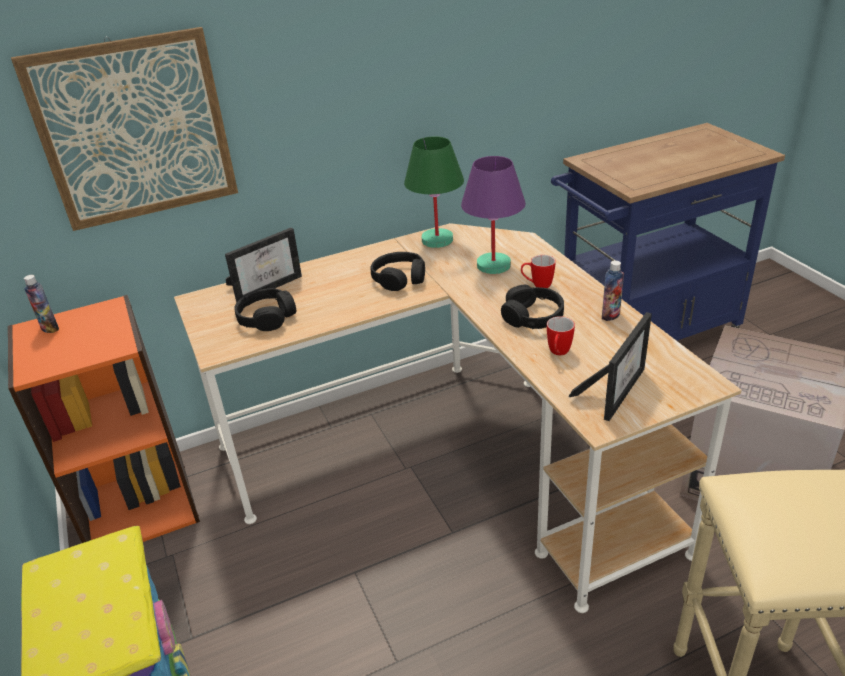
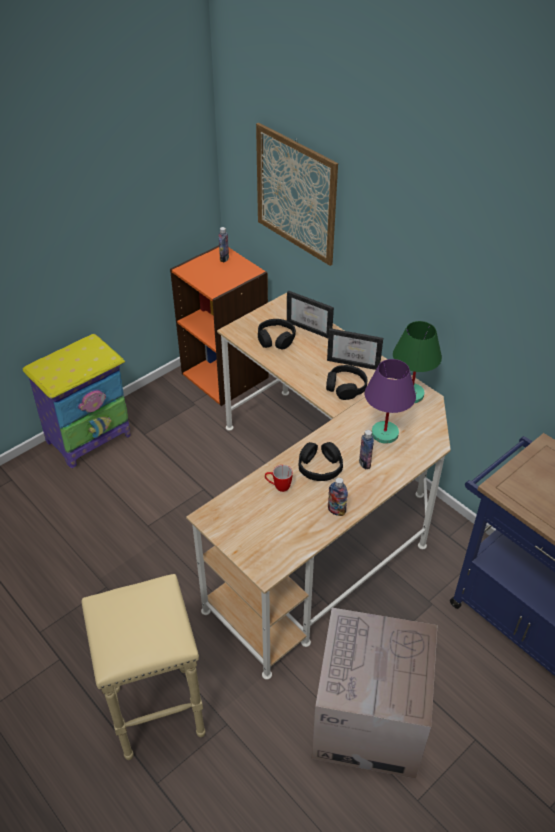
camera: 70 degrees right, 10 degrees up
(537, 285) = (364, 463): mug -> bottle
(616, 389) = (245, 521): picture frame -> picture frame (355, 361)

